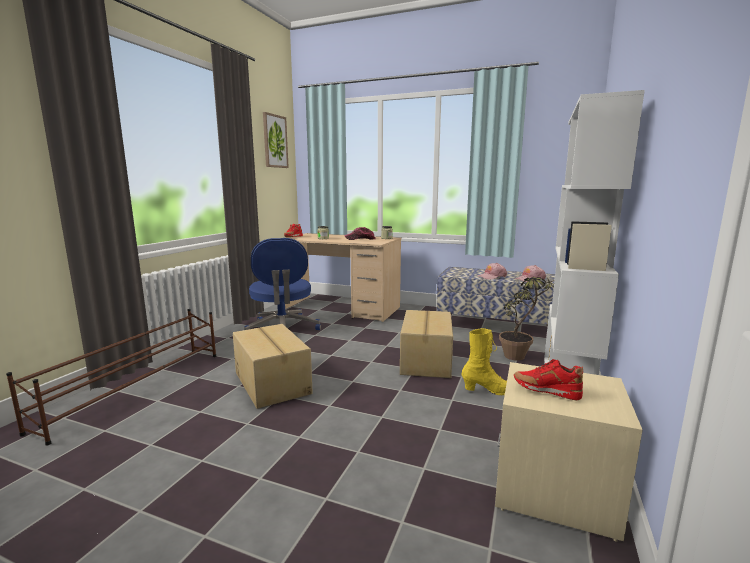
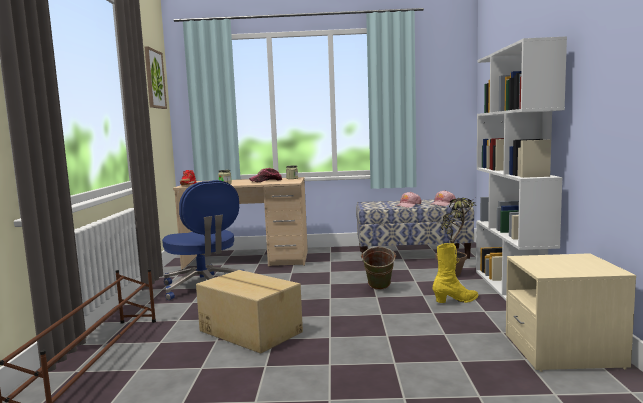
camera: 20 degrees left, 5 degrees down
(425, 360) = (379, 289): cardboard box -> green bucket
(546, 392) = (555, 267): red shoe -> none

